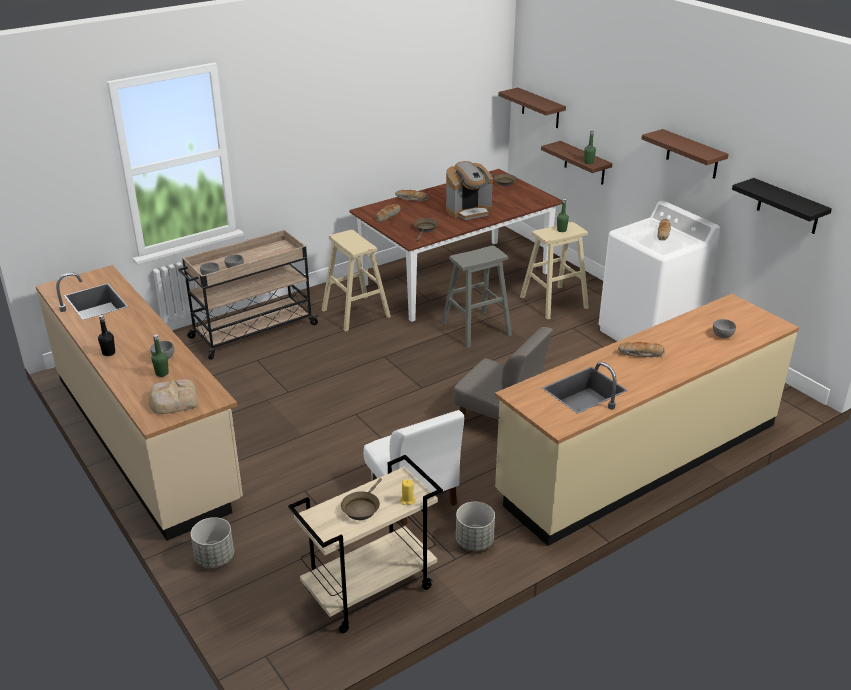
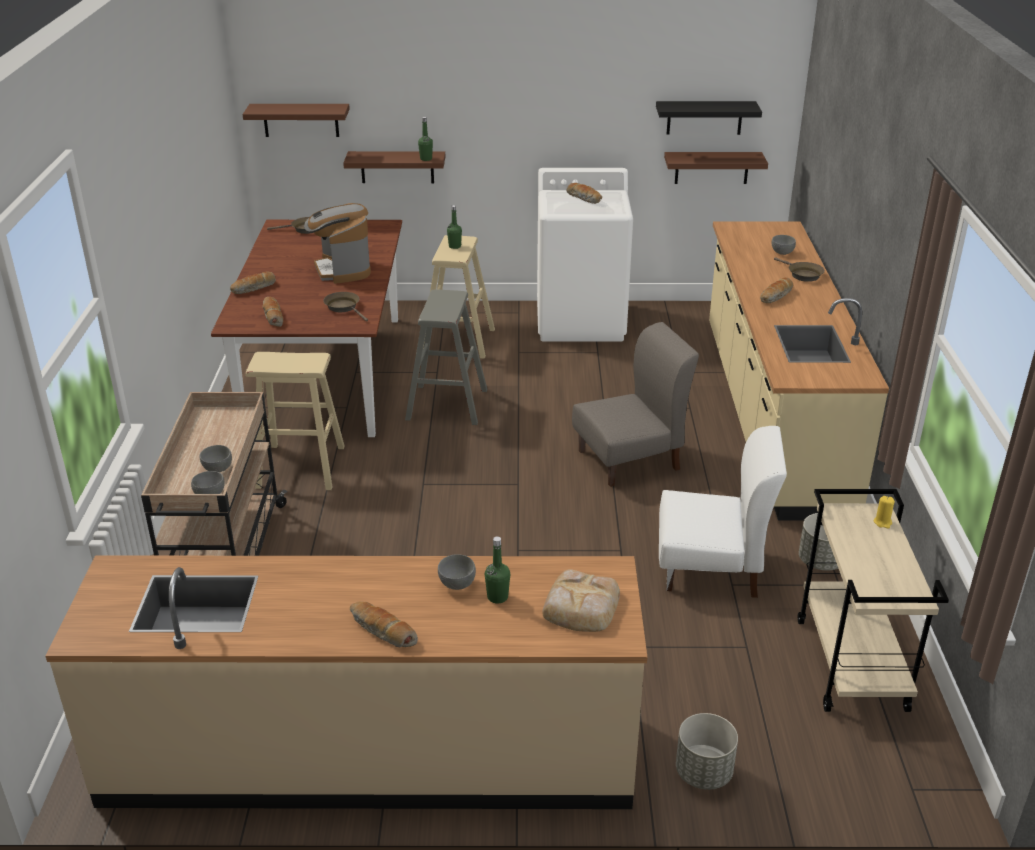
camera: 55 degrees left, 0 degrees up
(109, 353) = (382, 631): black bottle -> bread
(362, 507) = (875, 556): brown frying pan -> brown frying pan (802, 274)
(469, 211) = (342, 270): coffee machine -> coffee machine turned 150 degrees clockwise
(692, 154) = (568, 102): brown shelf -> brown shelf (711, 167)

